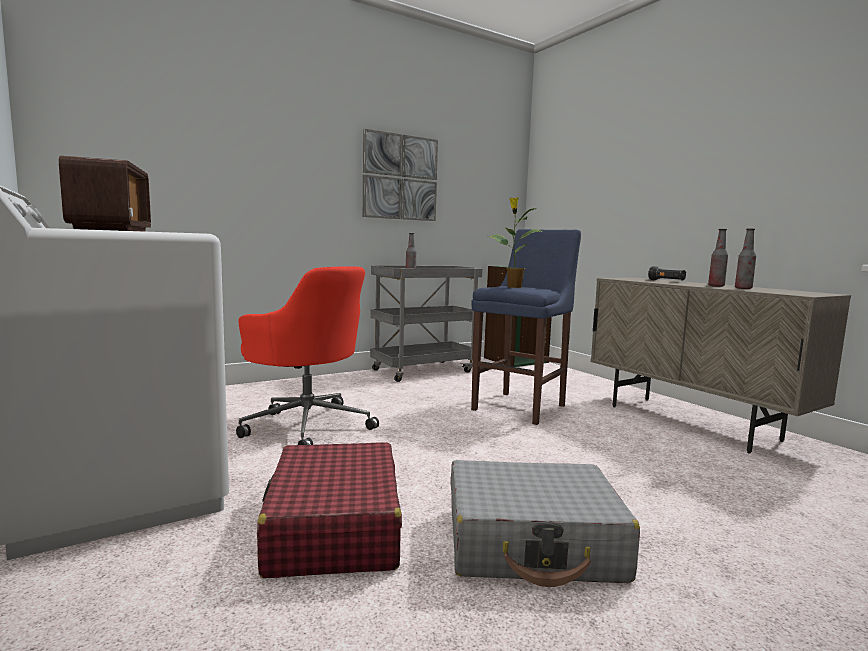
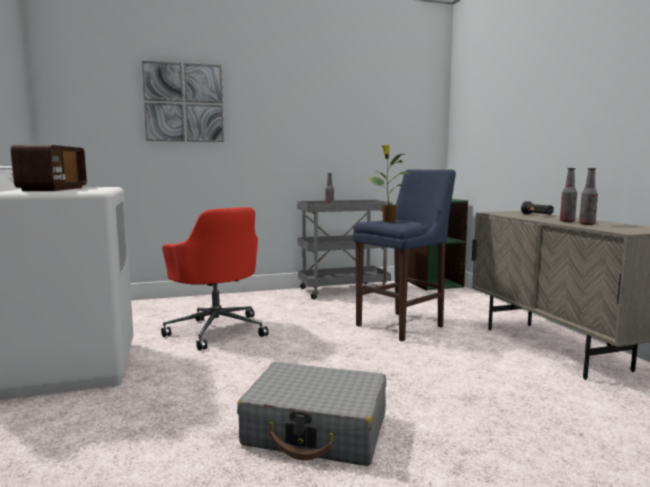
camera: 15 degrees right, 0 degrees up
(334, 528) = (182, 404): red suitcase -> none
(400, 177) = (323, 126): picture -> picture (184, 103)

